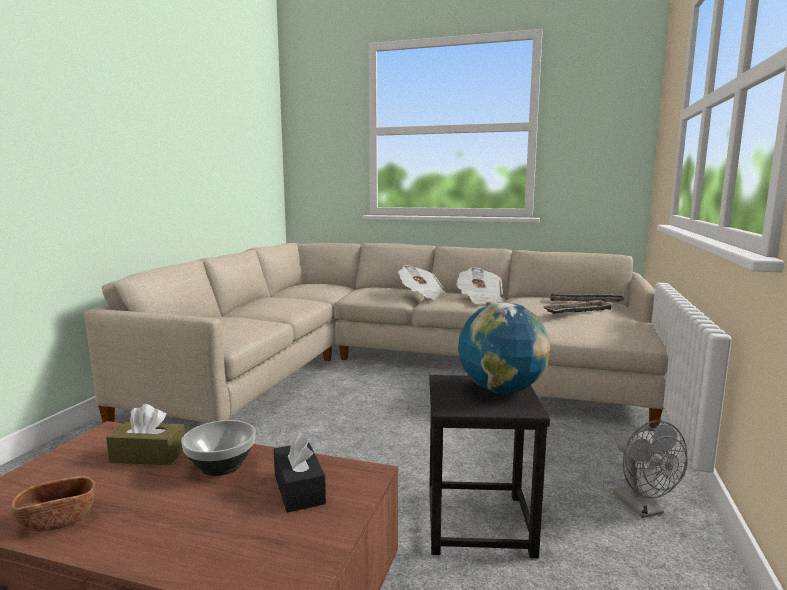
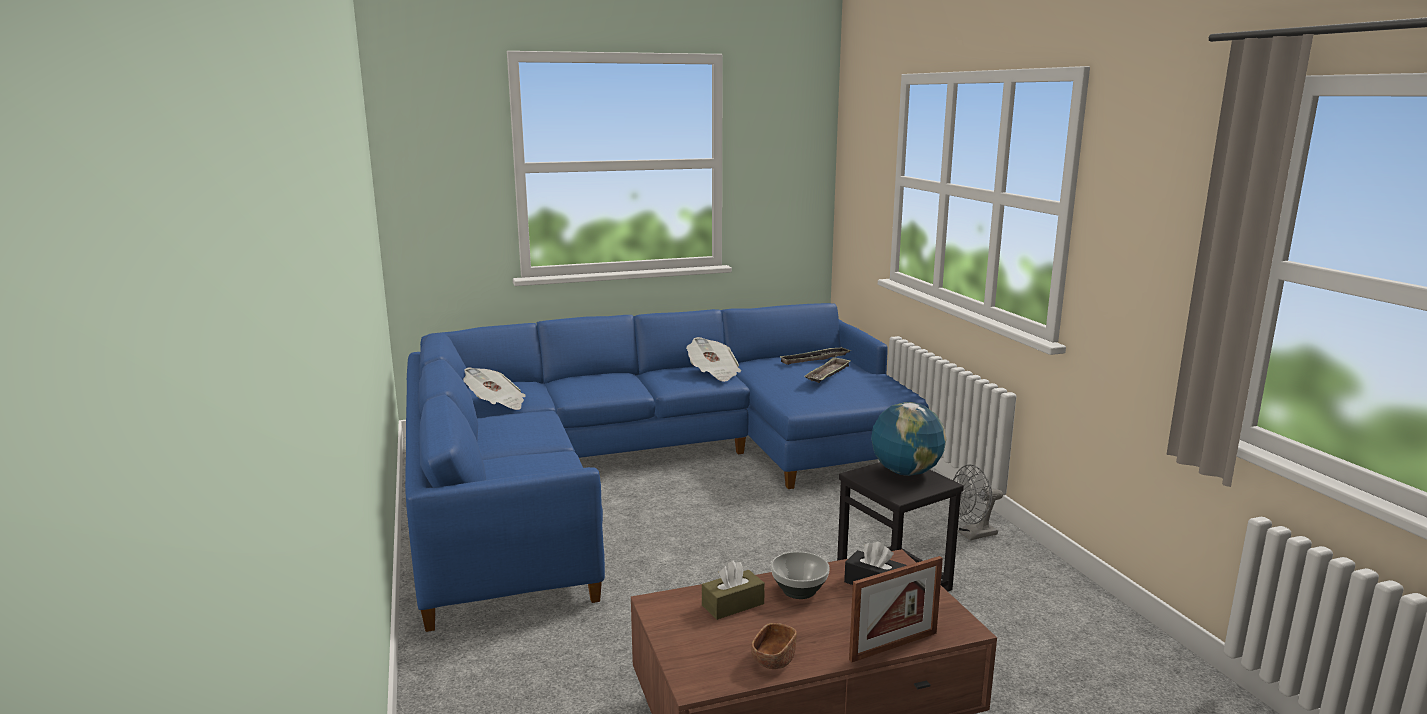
camera: 35 degrees left, 5 degrees up
(174, 567) = (893, 646): none -> picture frame
(399, 367) = (643, 469): beige sofa -> blue sofa
(421, 295) = (649, 379): newspaper -> newspaper (496, 404)
(643, 508) = (972, 535): grey fan -> grey fan turned 120 degrees clockwise

